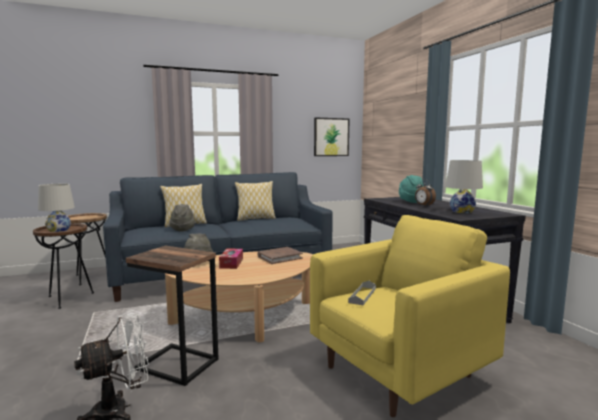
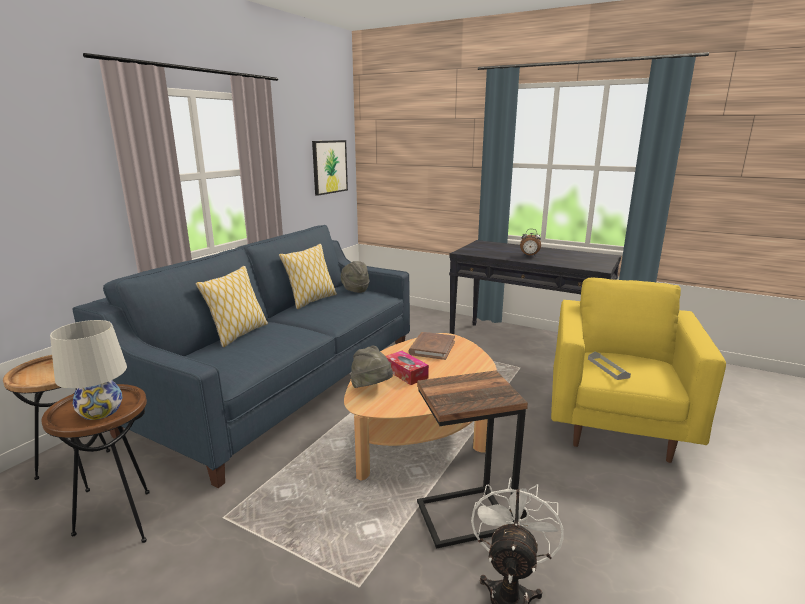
camera: 40 degrees left, 10 degrees up
(183, 229) = (266, 343): grey hat -> grey hat (355, 290)
(410, 201) = (501, 251): turquoise hat -> none
(462, 211) = (577, 259): white table lamp -> none

